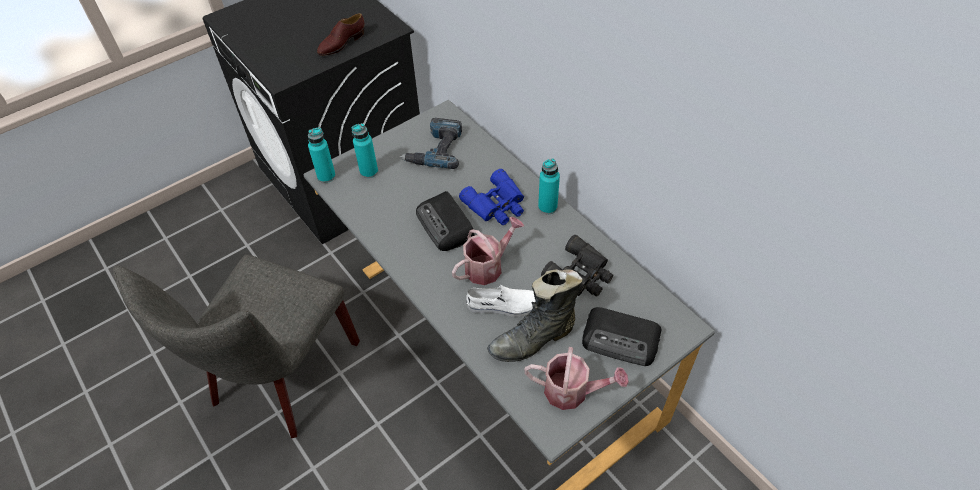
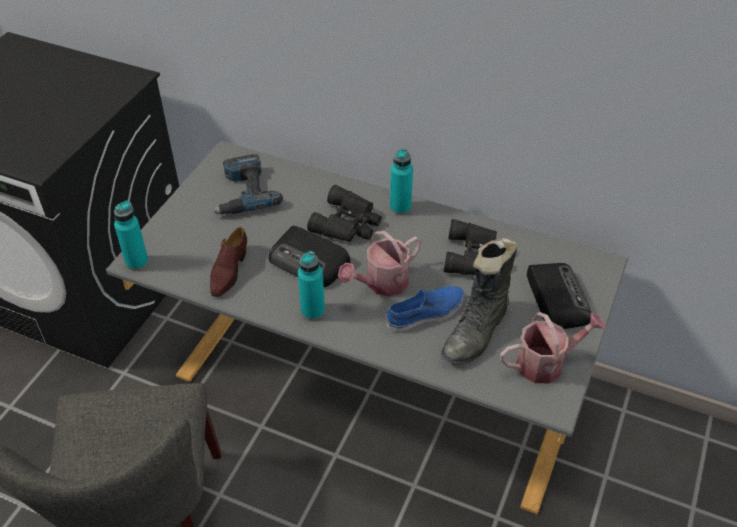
camera: 30 degrees left, 5 degrees down
(341, 43) = (84, 108): brown shoe -> brown shoe (228, 271)
(369, 172) = (184, 240): turquoise bottle -> turquoise bottle (313, 311)
(488, 266) = (381, 283): watering can -> watering can turned 150 degrees counterclockwise
(497, 205) = (348, 223): blue binoculars -> black binoculars
(505, 305) = (426, 313): white shoe -> blue shoe
(621, 340) = (556, 298): radio -> radio turned 90 degrees counterclockwise

